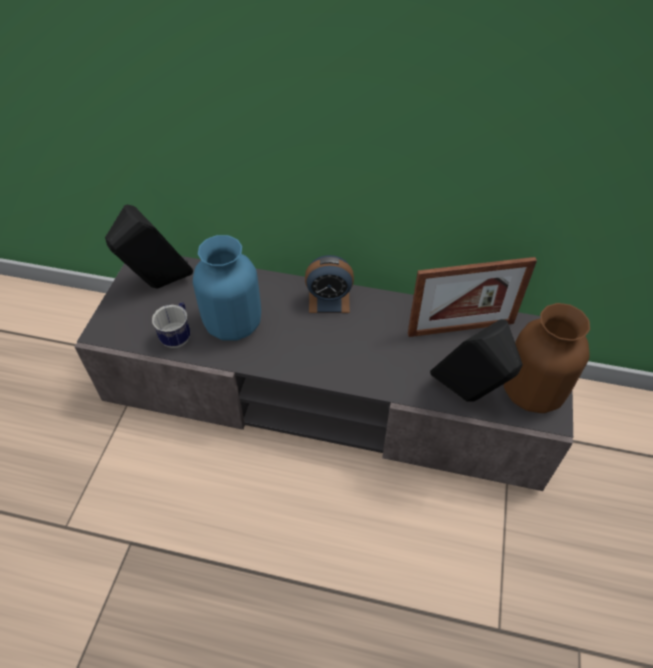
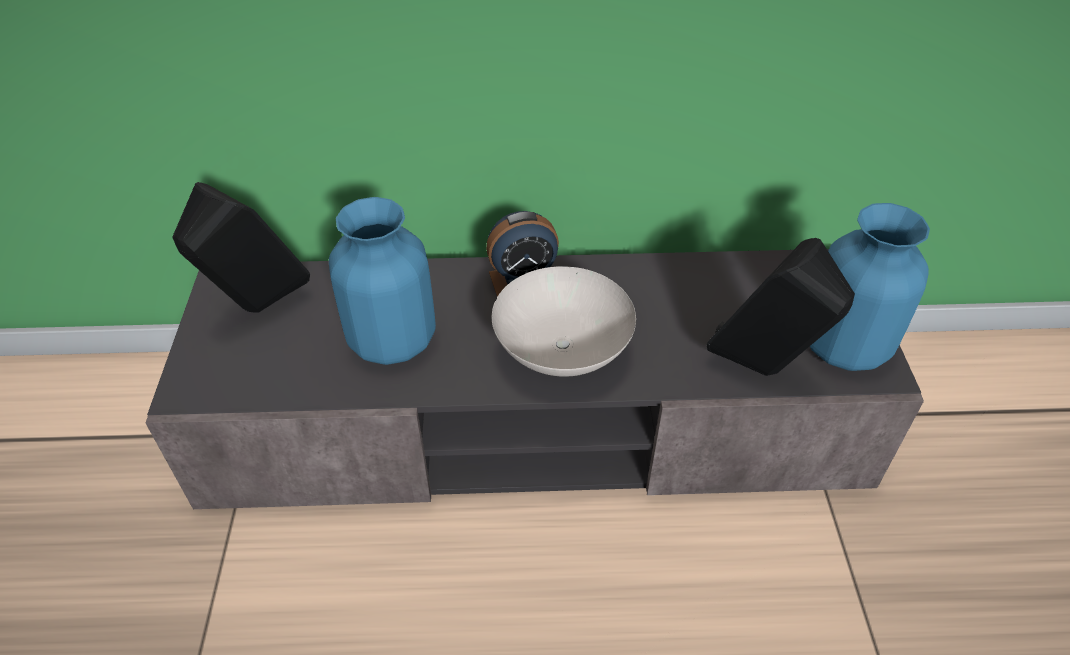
camera: 15 degrees left, 5 degrees down
(178, 336) = (312, 373): mug -> none
(339, 354) = (564, 350): none -> white bowl
(461, 328) = (718, 284): picture frame -> none
(532, 391) = (845, 346): brown vase -> blue vase

